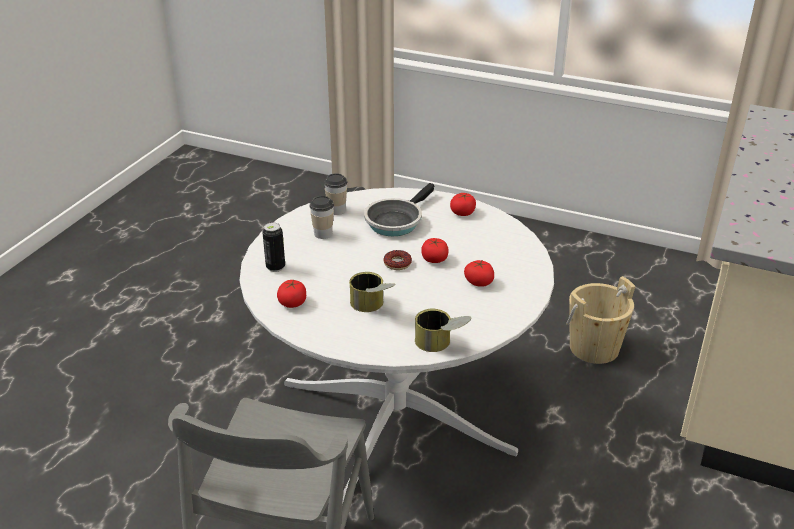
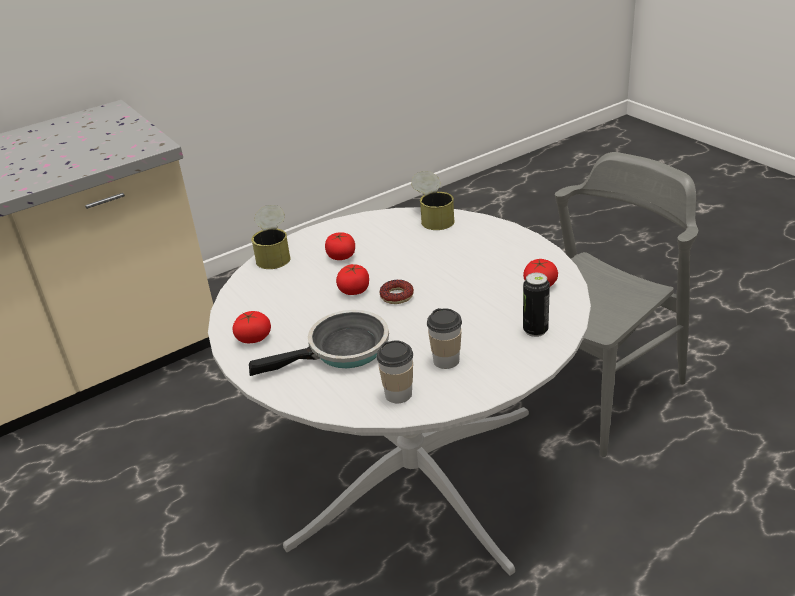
camera: 145 degrees left, 0 degrees up
(372, 307) = (464, 260): can -> can (274, 254)
(594, 348) = (141, 472): beige bucket -> none

